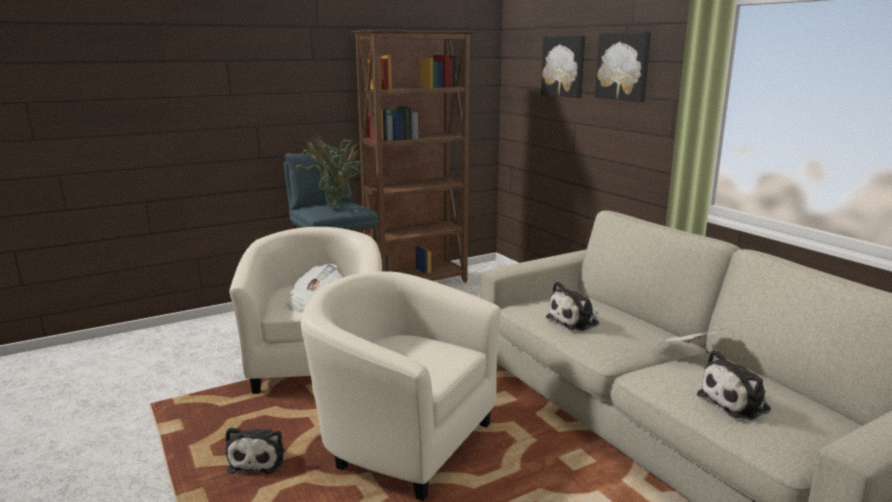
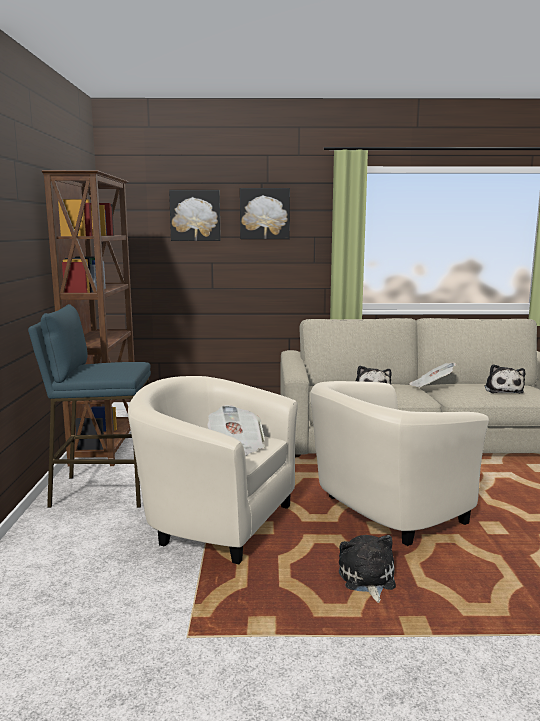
camera: 60 degrees left, 5 degrees down
(259, 459) = (367, 580): plush toy -> plush toy turned 120 degrees counterclockwise
(336, 207) = (112, 366): potted plant -> none

